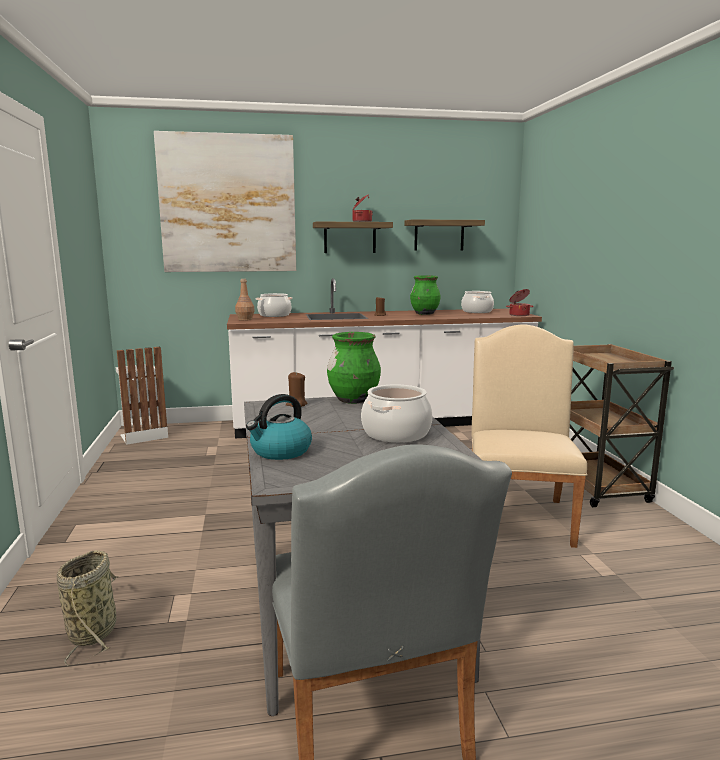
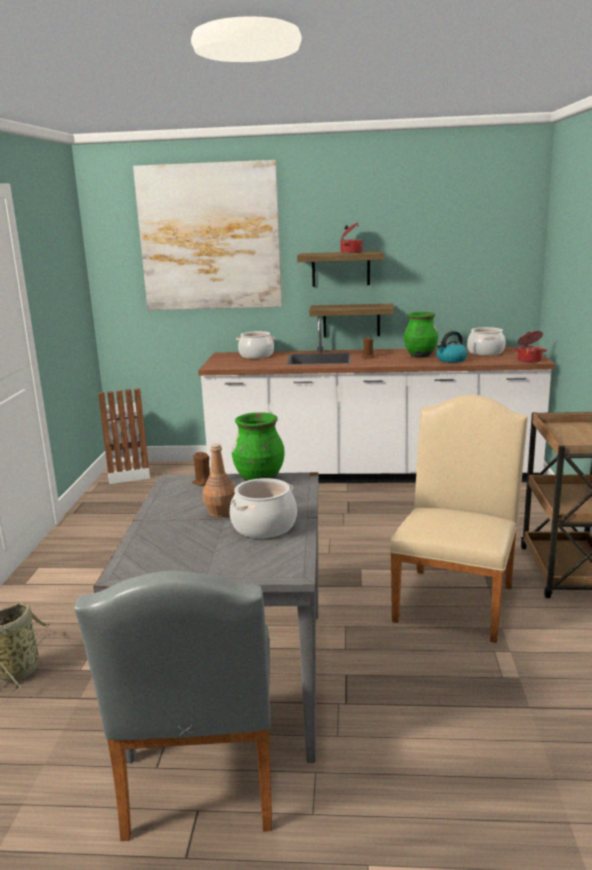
camera: 15 degrees right, 5 degrees up
(245, 319) = (221, 362): brown bottle -> brown bottle (220, 513)
(280, 451) = (148, 540): kettle -> kettle (451, 360)
(439, 235) = (445, 263): shelf -> shelf (351, 320)

